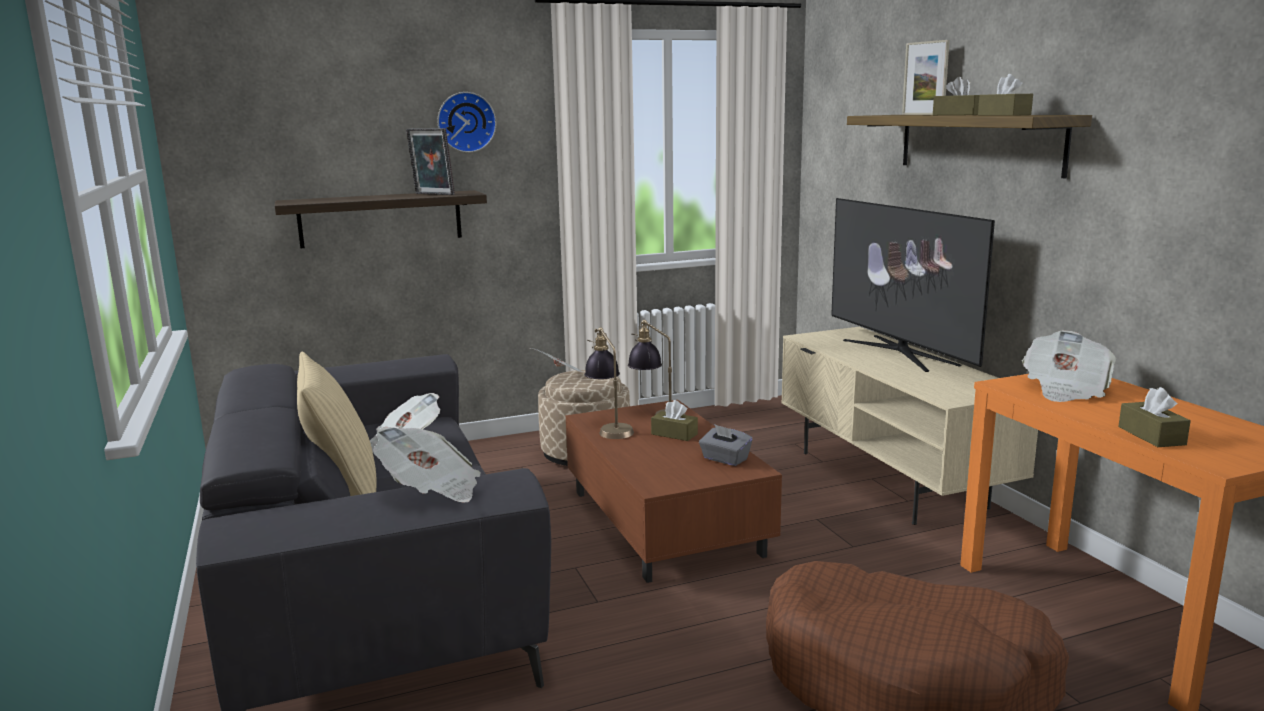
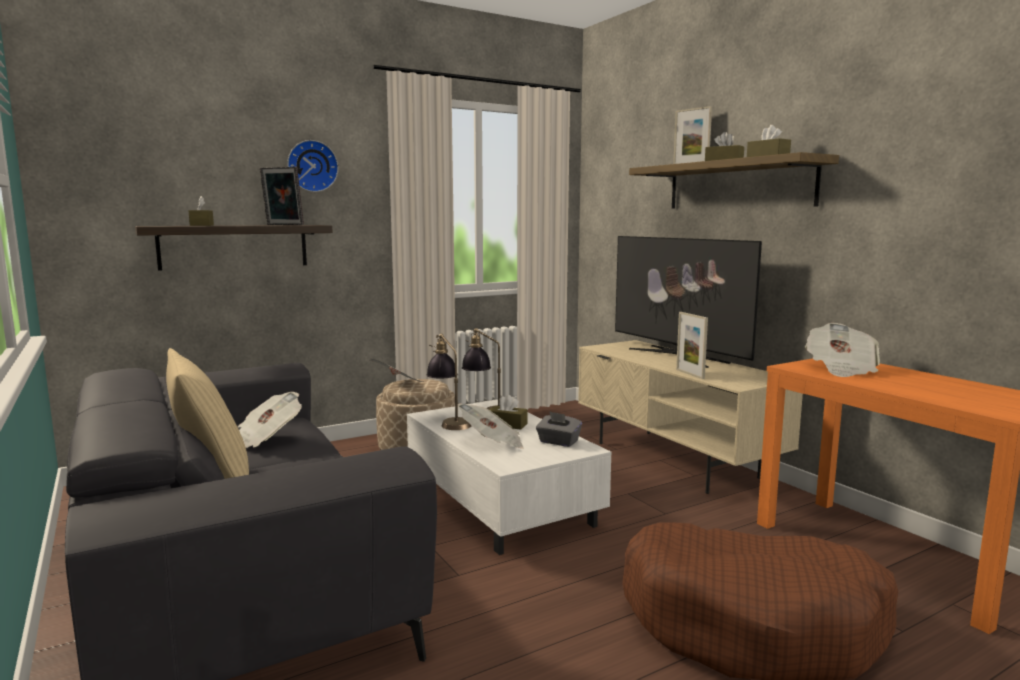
camera: 10 degrees left, 5 degrees down
(431, 489) = (317, 467): newspaper -> newspaper (492, 443)
(664, 521) = (499, 502): brown coffee table -> white coffee table
(899, 381) = (690, 374): none -> picture frame
(1151, 436) = (934, 397): brown tissue box -> brown tissue box (202, 225)

